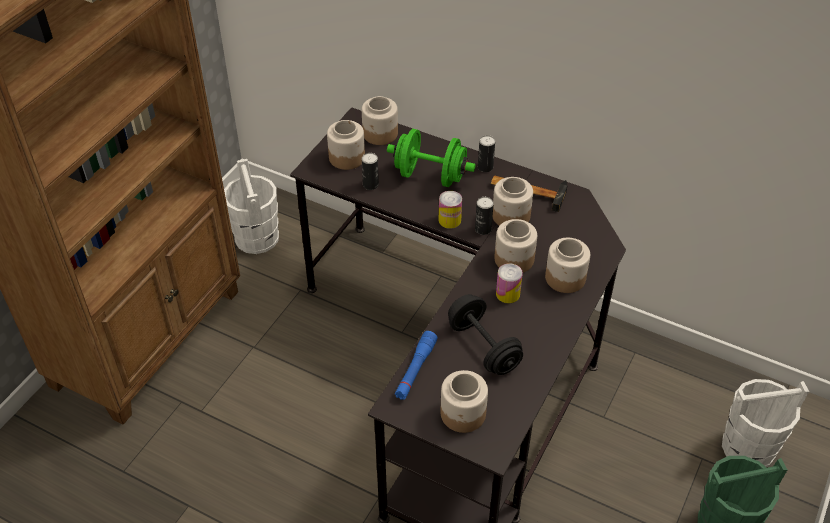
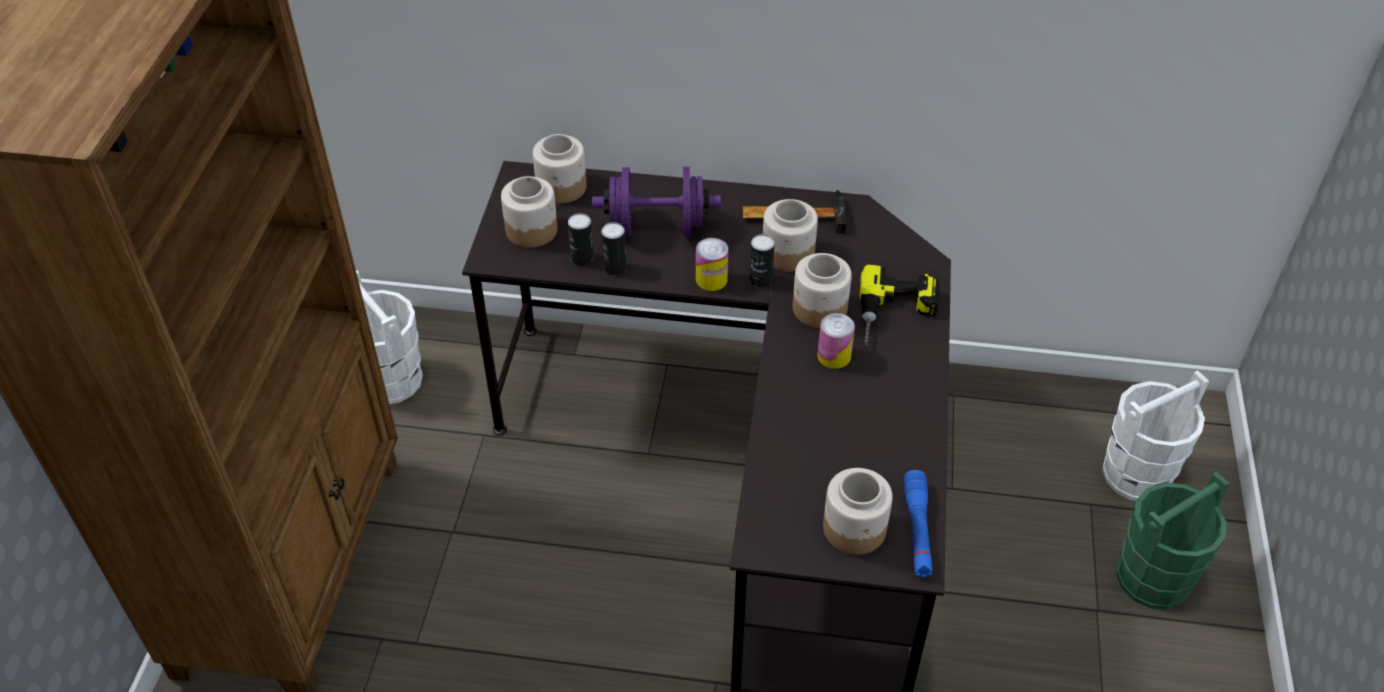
camera: 20 degrees left, 0 degrees up
(415, 370) = (764, 489): blue flashlight -> blue flashlight (917, 530)
(430, 176) = (657, 227): green dumbbell -> purple dumbbell
(483, 347) = (837, 433): black dumbbell -> none
(485, 167) = (723, 198): can -> can (615, 268)
(565, 278) = (896, 315): jar -> power drill

